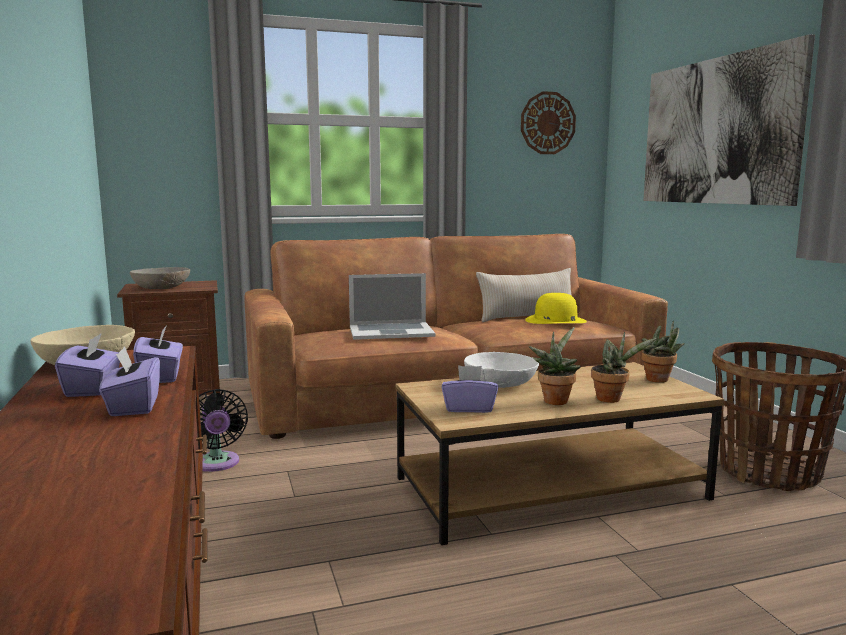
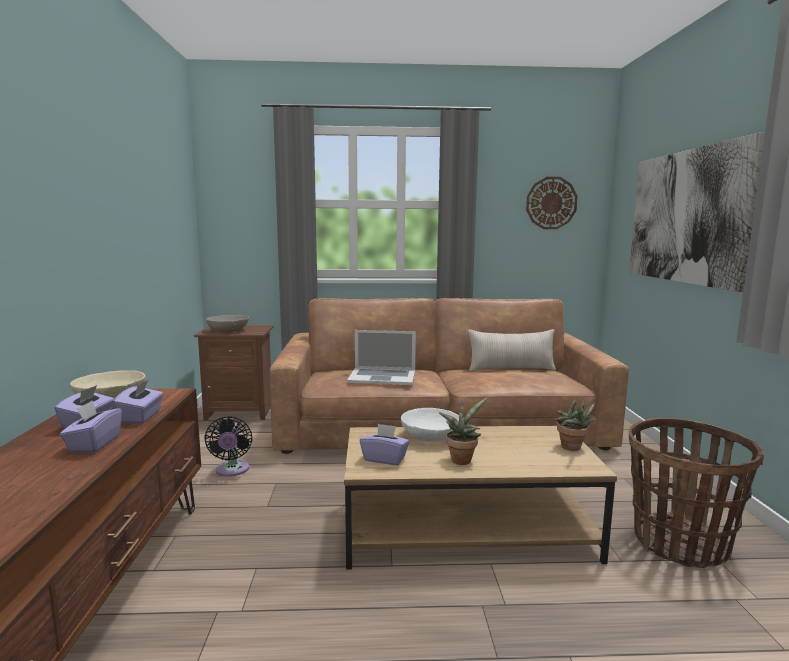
camera: 15 degrees right, 0 degrees up
(555, 320) = (526, 376): yellow hat -> none
(612, 399) = (512, 464): potted plant -> none

